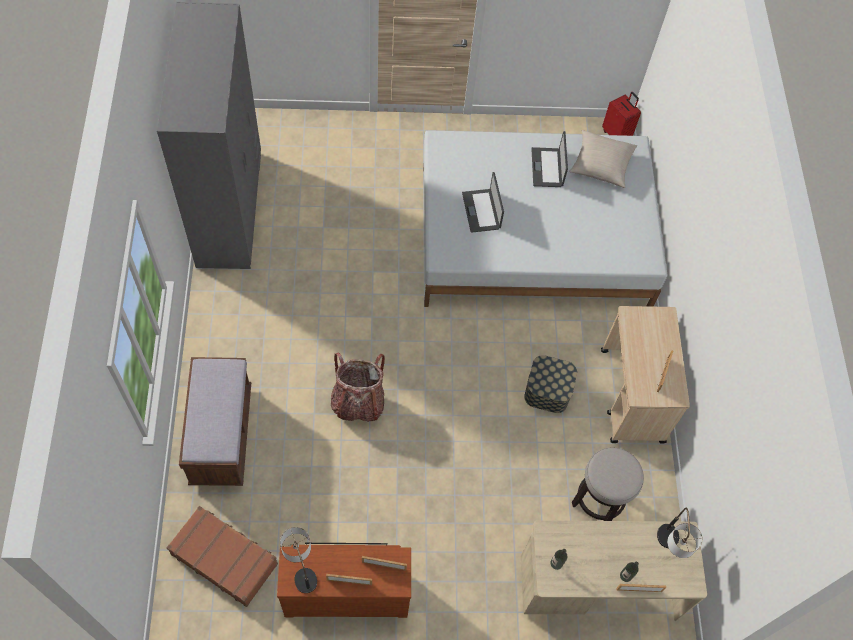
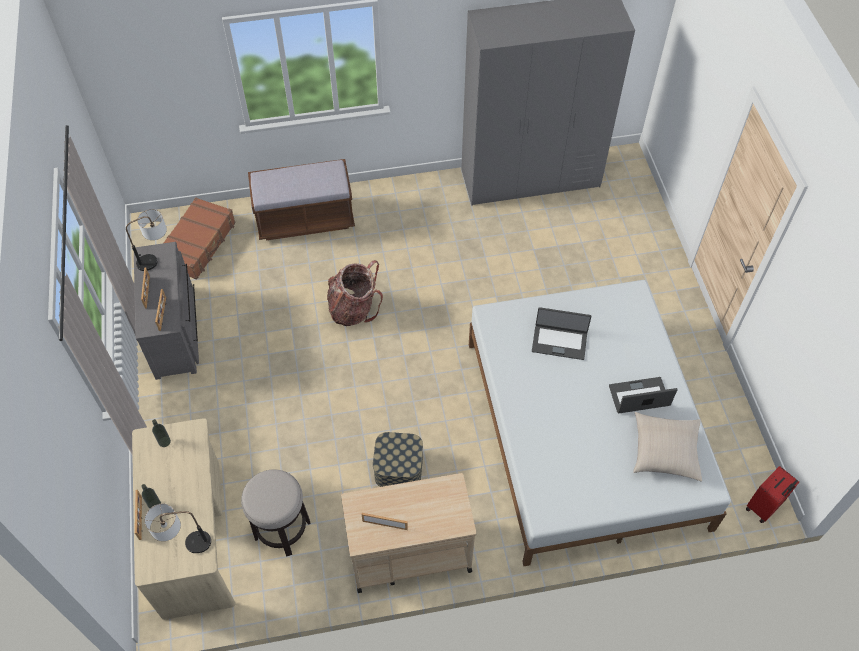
camera: 85 degrees right, 5 degrees down
(346, 590) = (176, 331): brown dresser -> grey dresser
(481, 211) = (559, 342): laptop -> laptop turned 150 degrees counterclockwise

